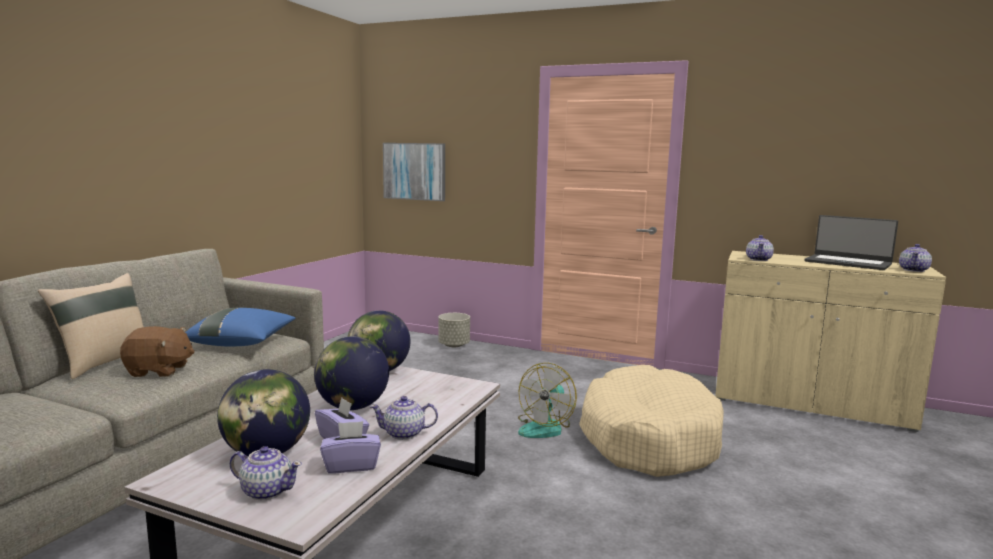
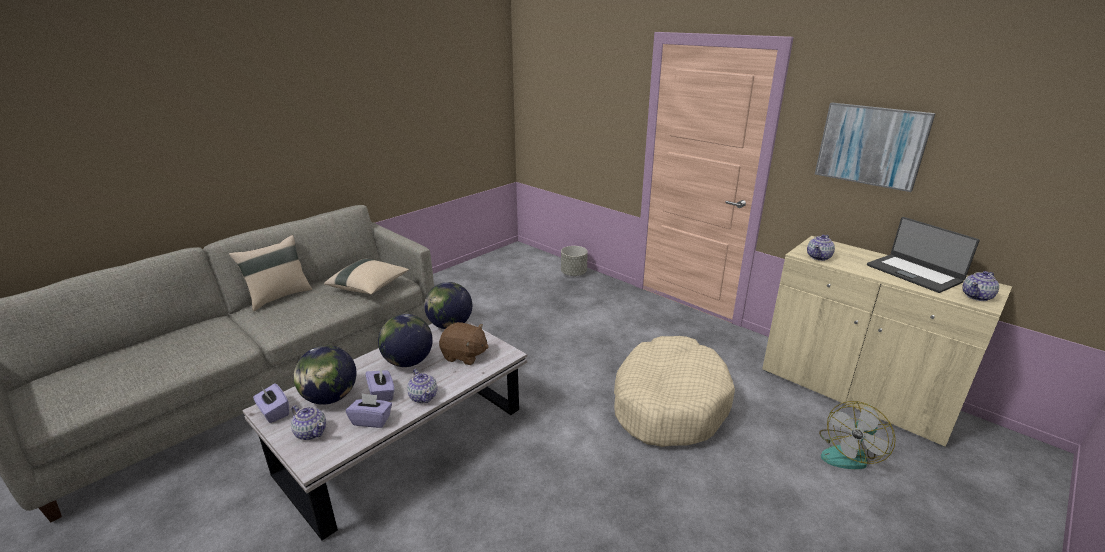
camera: 20 degrees right, 15 degrees up
(159, 371) = (304, 310): brown plush toy -> brown plush toy (464, 356)
(184, 480) = (274, 412): none -> purple tissue box
(242, 343) = (369, 287): blue pillow -> beige pillow
(404, 434) = (423, 396): teapot -> teapot turned 135 degrees counterclockwise
(414, 171) = (551, 120): picture -> picture (871, 145)
(545, 427) = (591, 376): fan -> fan (849, 453)

